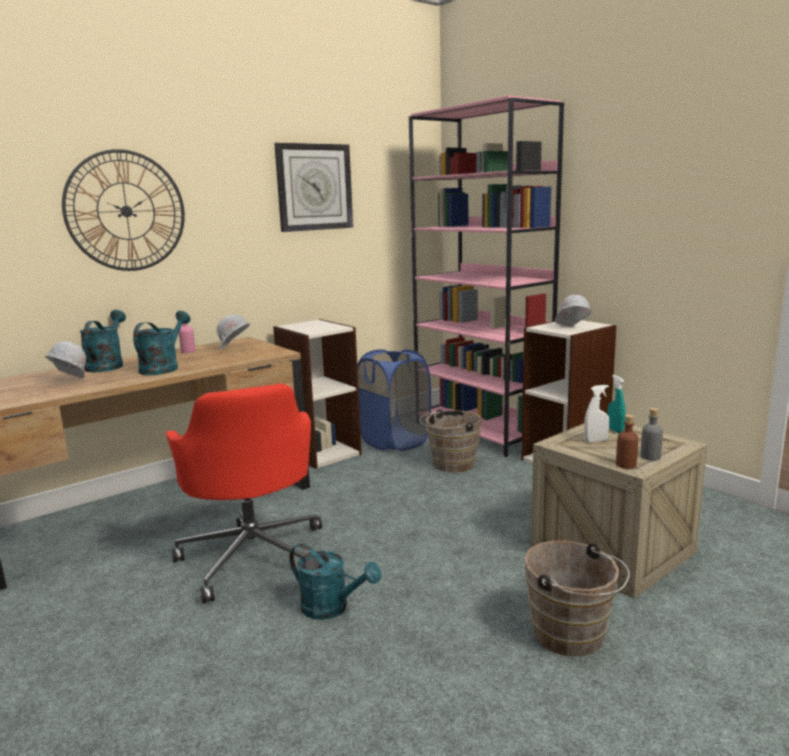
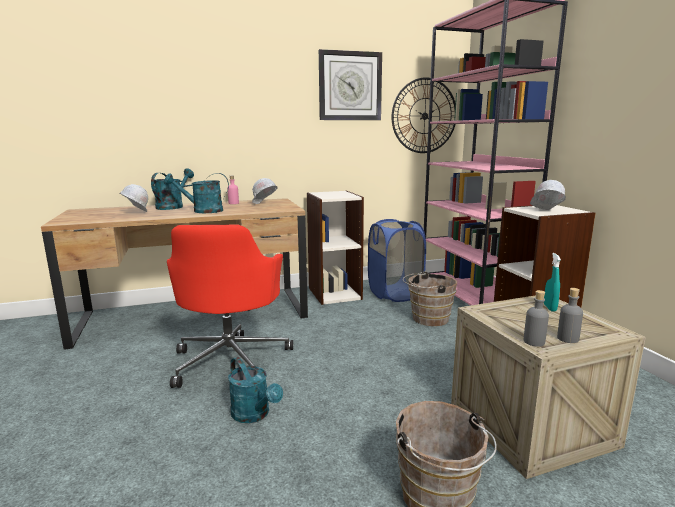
camera: 20 degrees right, 0 degrees up
(126, 211) = (199, 97): wall clock -> wall clock (424, 116)
(163, 368) = (202, 211): turquoise watering can -> turquoise watering can turned 135 degrees counterclockwise
(596, 441) = (521, 314): white spray bottle -> none
(626, 465) = (534, 342): brown bottle -> grey bottle

